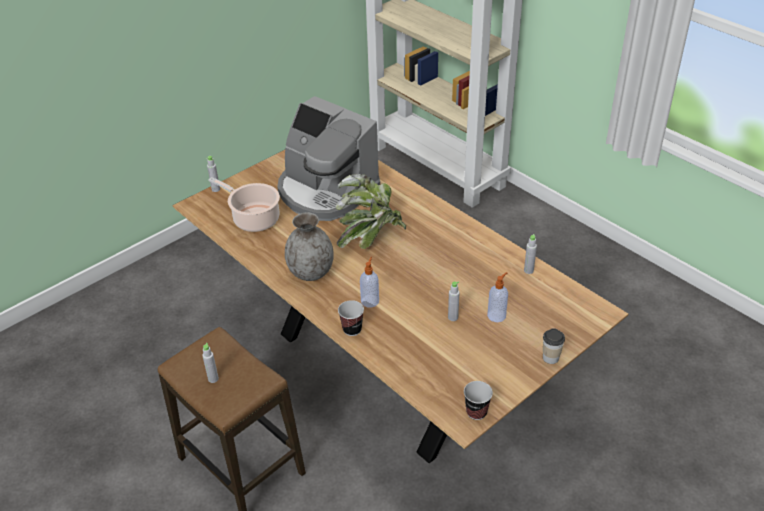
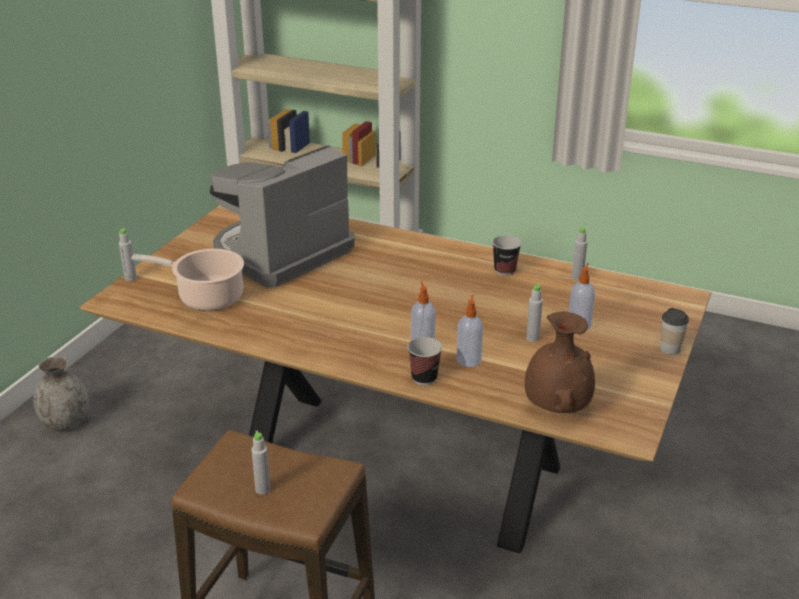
camera: 25 degrees left, 10 degrees down
(310, 272) = (325, 334): grey vase -> grey vase (65, 423)
(326, 192) = (280, 253): coffee machine -> coffee machine turned 120 degrees clockwise
(370, 236) = (371, 284): potted plant -> none
(393, 323) = (469, 359): none -> soap dispenser
(426, 381) = (555, 406): none -> brown vase
(476, 412) = (637, 420): cup -> cup (505, 270)

